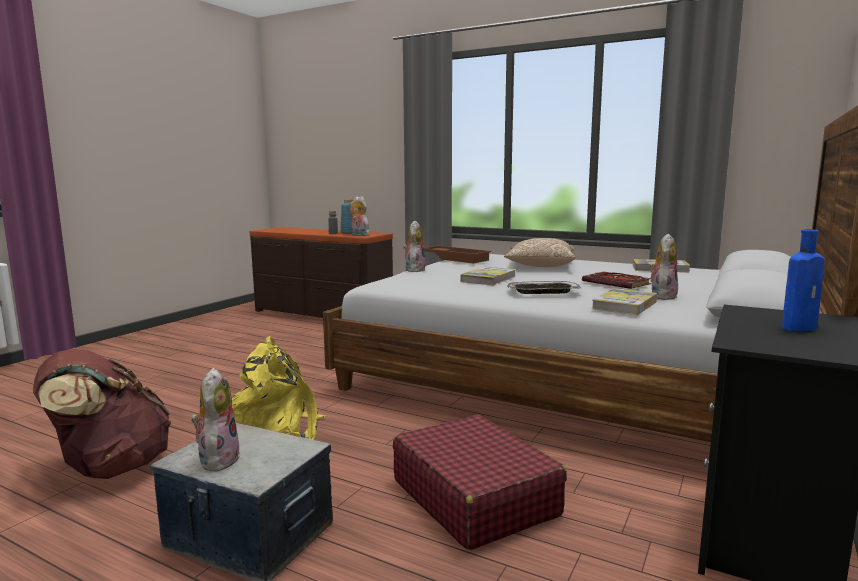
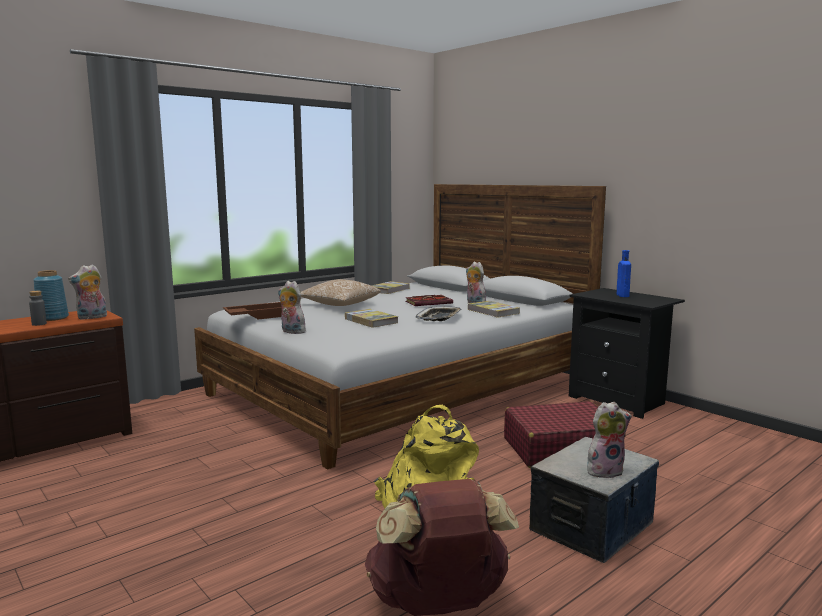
camera: 70 degrees left, 0 degrees up
(217, 459) = (605, 470): plush toy -> plush toy turned 150 degrees clockwise

